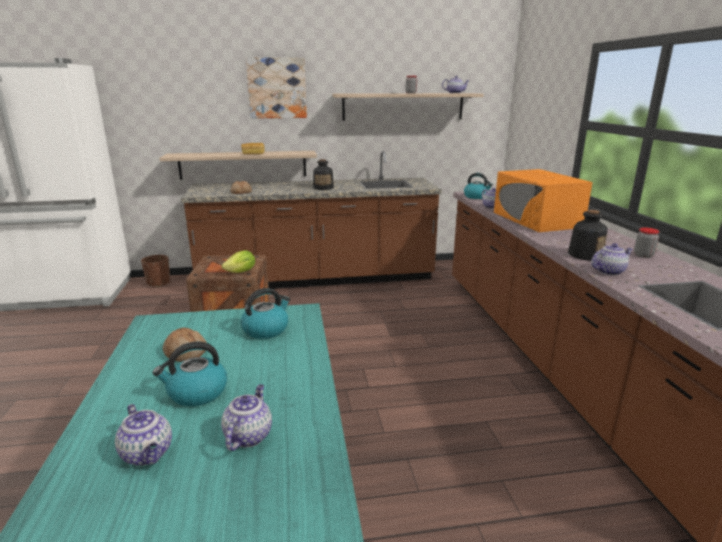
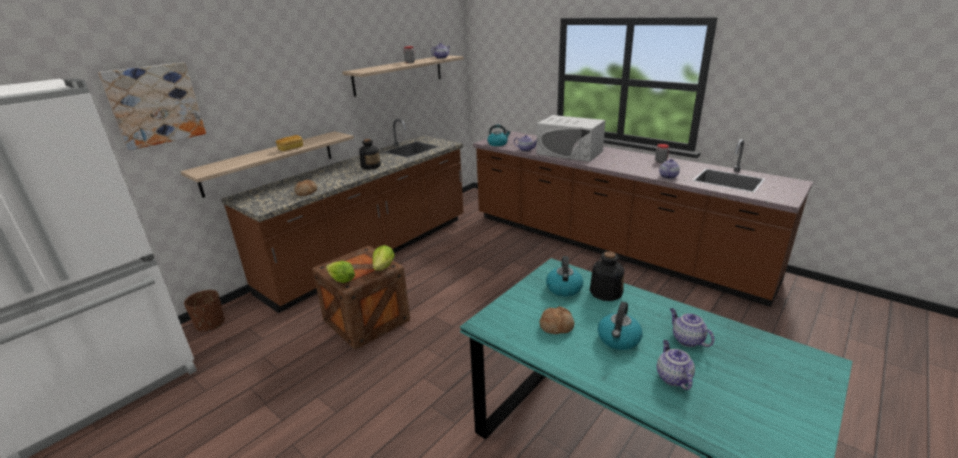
camera: 40 degrees left, 5 degrees up
(148, 454) = (672, 377): teapot -> teapot turned 105 degrees counterclockwise
(200, 270) = (342, 281): none -> lettuce
(277, 88) = (291, 74): picture -> picture (155, 105)
(536, 219) = (569, 152): orange microwave -> white microwave
(585, 255) = (640, 170): bottle -> bottle (605, 292)

